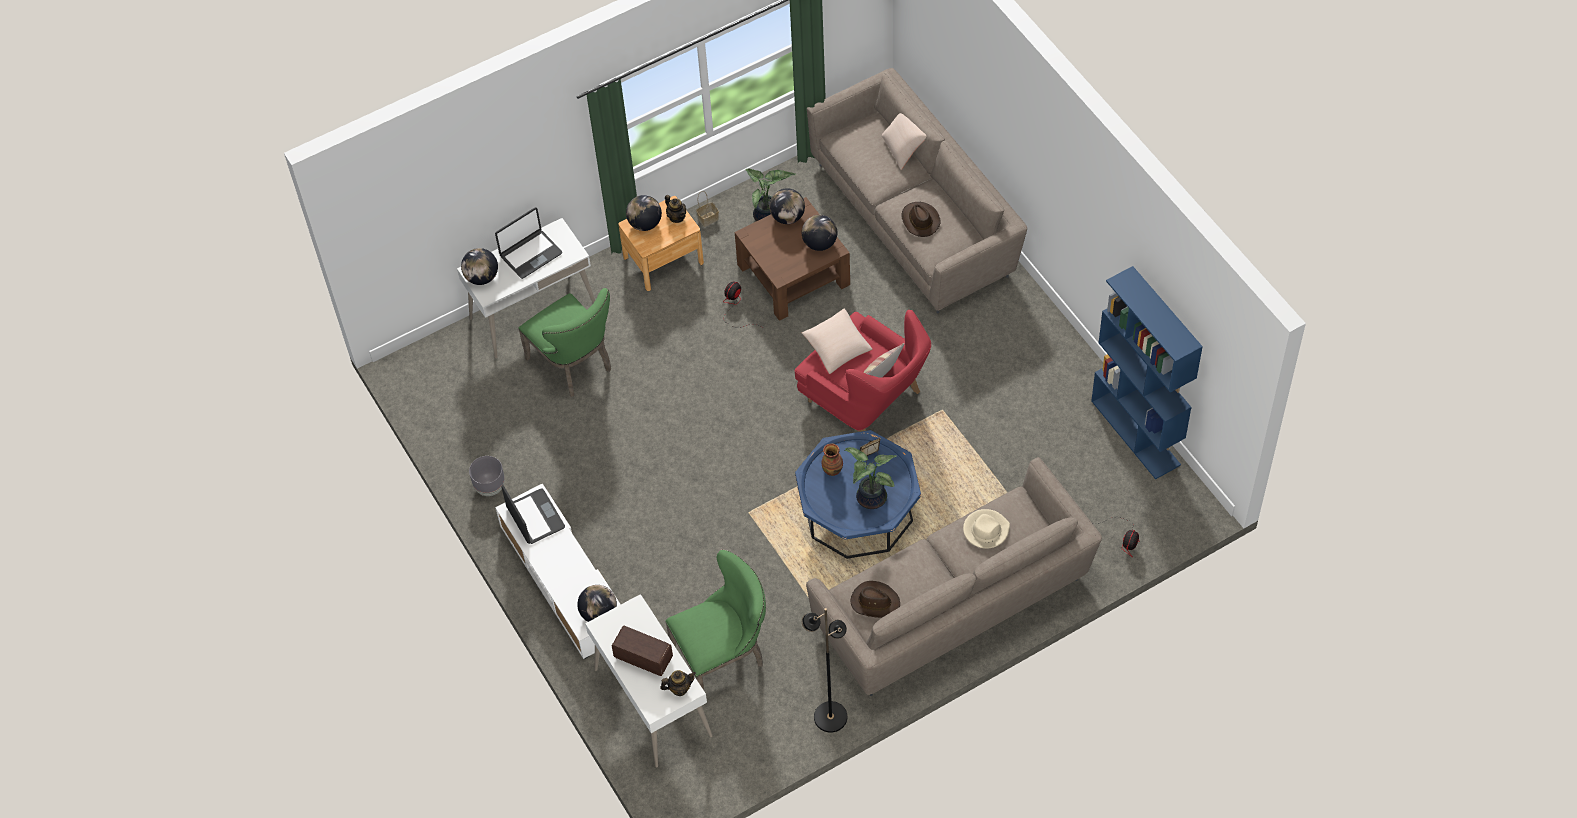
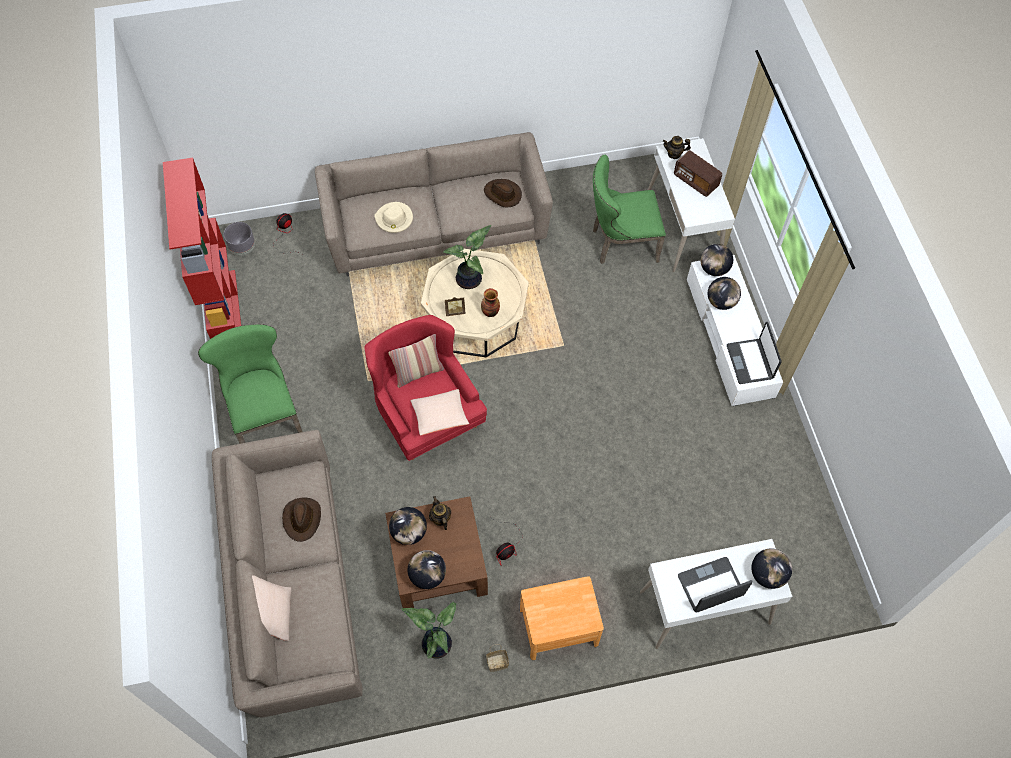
camera: 165 degrees left, 5 degrees up
(489, 487) = (778, 438): grey planter -> grey planter (243, 249)
(574, 365) = (677, 534): green chair -> green chair (264, 414)
(645, 224) = (575, 617): globe -> globe (721, 302)
(677, 217) = (540, 614): teapot -> teapot (440, 519)
(830, 716) = (557, 182): black floor lamp -> none
(858, 512) = (475, 318): blue coffee table -> beige coffee table
(1136, 433) = (225, 311): blue bookcase -> red bookcase

